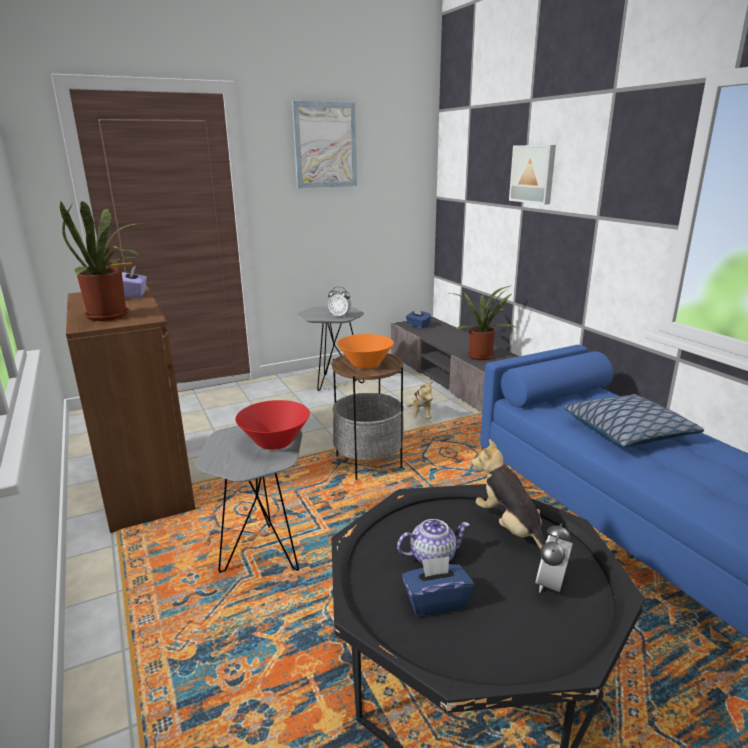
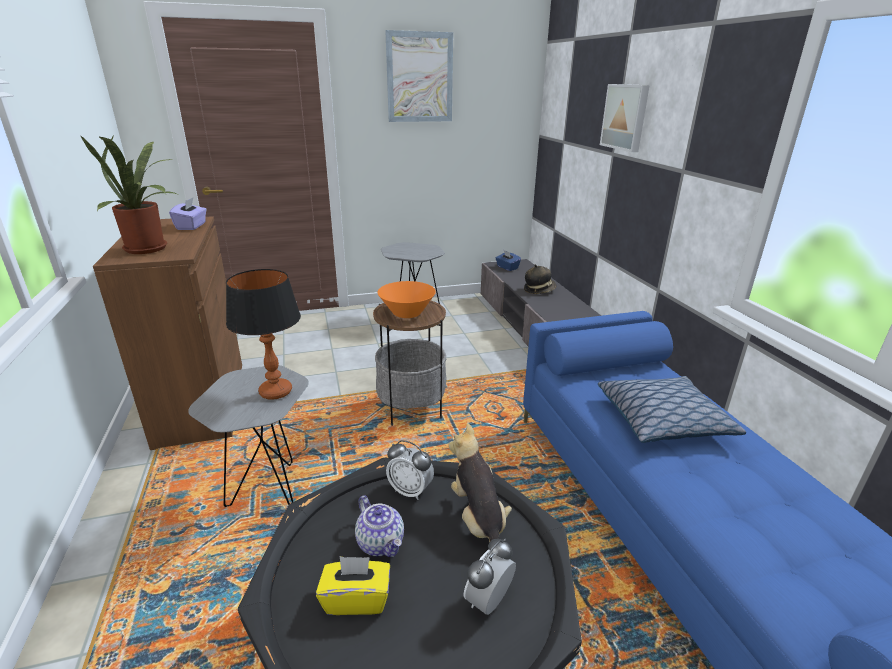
camera: 10 degrees right, 5 degrees up
(275, 442) = (276, 391): red bowl -> table lamp
(340, 316) = (419, 254): alarm clock -> alarm clock (410, 490)
(420, 415) = (483, 362): plush toy -> none
(433, 556) = (381, 543): teapot -> teapot turned 60 degrees clockwise
(435, 601) = (356, 599): blue tissue box -> yellow tissue box
(458, 342) = (539, 290): none -> hat
(481, 355) = (556, 307): potted plant -> none

